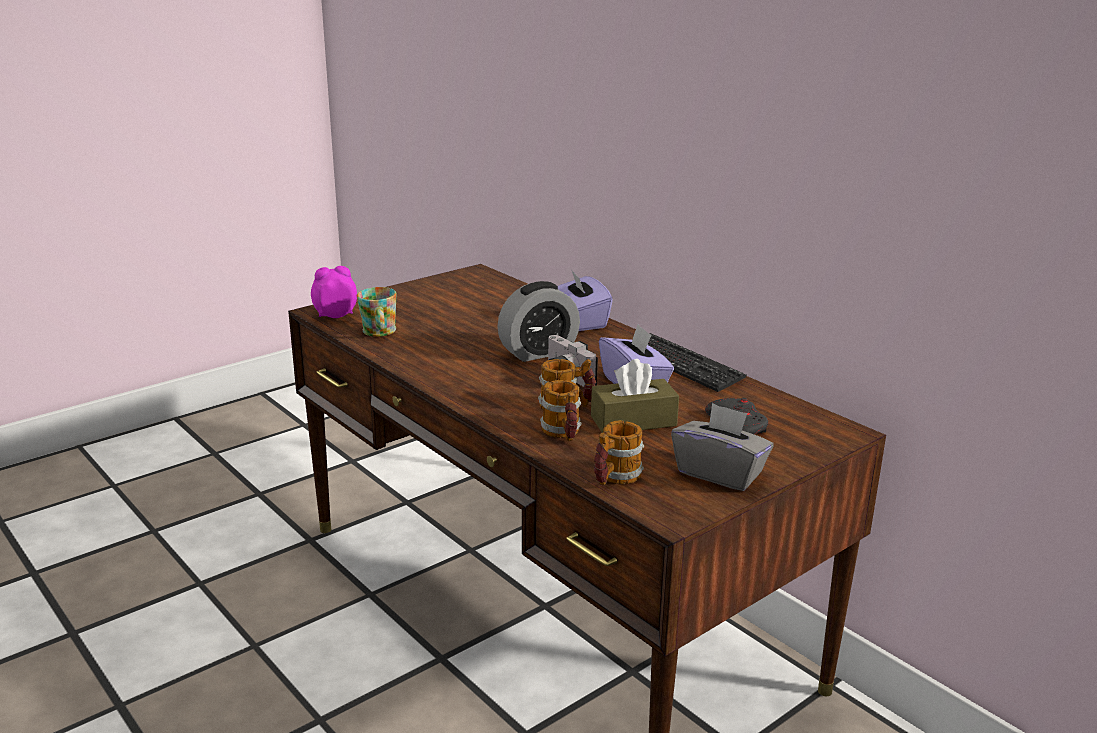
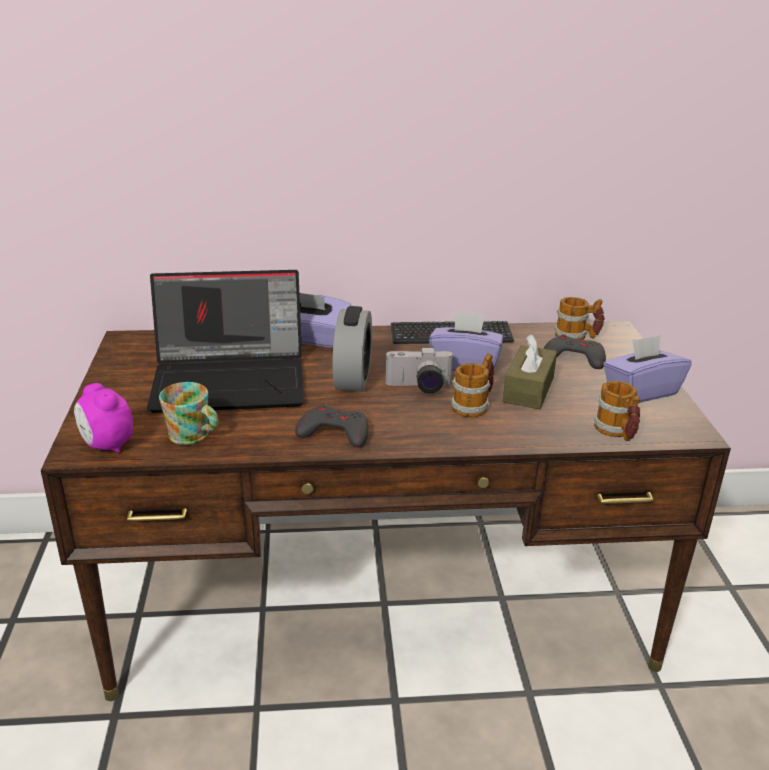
camera: 55 degrees left, 5 degrees up
(335, 315) = (107, 445): alarm clock -> alarm clock turned 60 degrees counterclockwise
(445, 371) = (334, 432): none -> grey game controller
(470, 318) = (232, 380): none -> laptop
(563, 433) = (521, 424): mug -> mug (577, 337)
(719, 473) = (641, 391): grey tissue box -> purple tissue box

